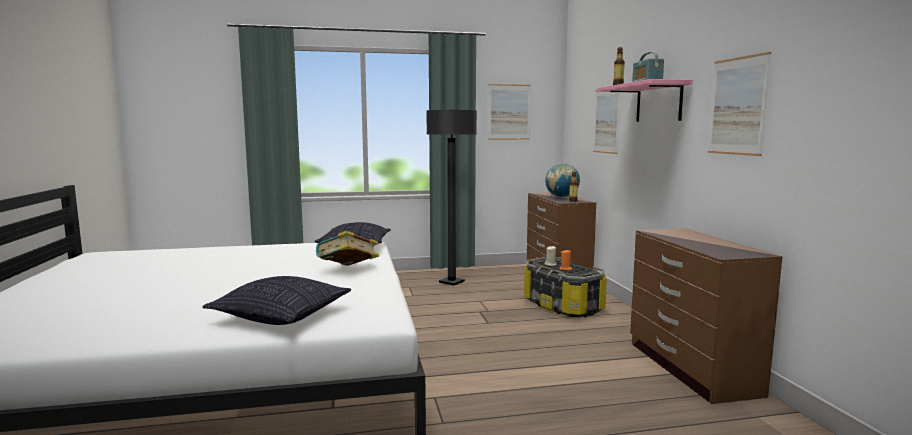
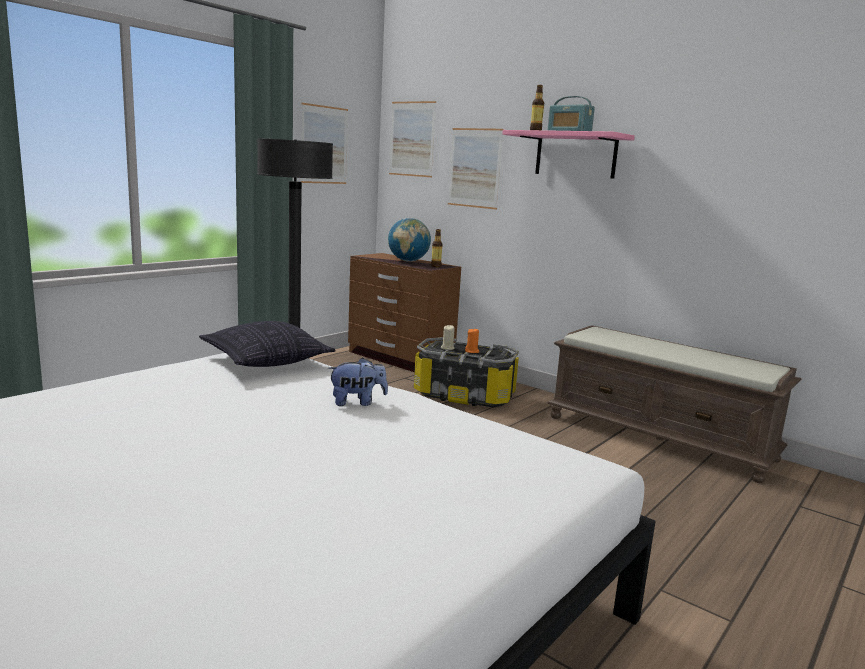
camera: 40 degrees left, 5 degrees up
(282, 316) = (469, 496): pillow -> none
(348, 270) = (357, 402): book -> plush toy
(690, 368) = (660, 437): brown dresser -> brown bench
(737, 106) = (702, 170): picture -> picture (412, 139)

